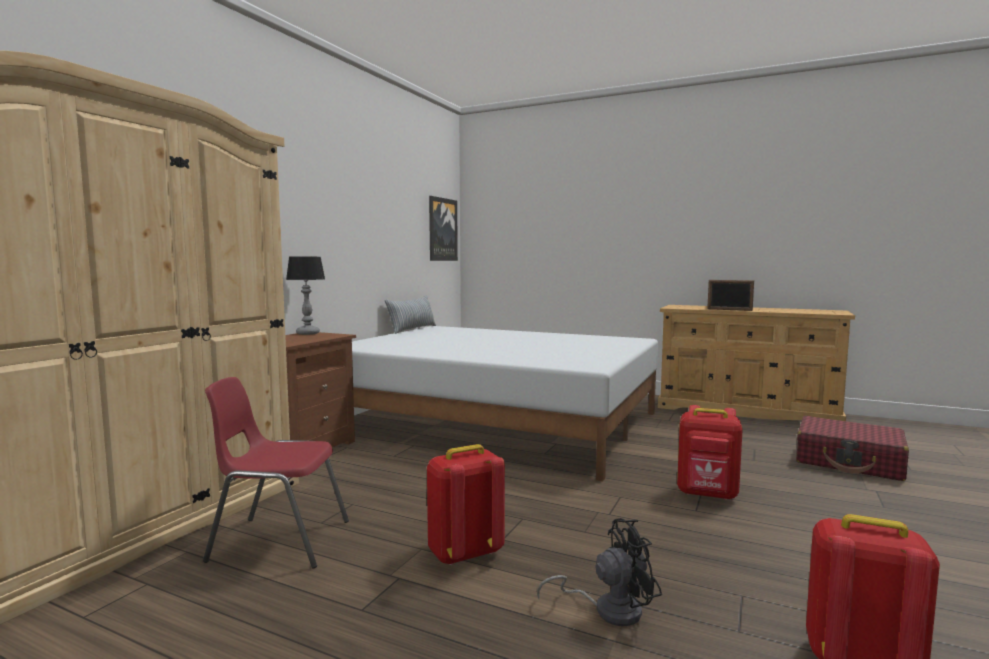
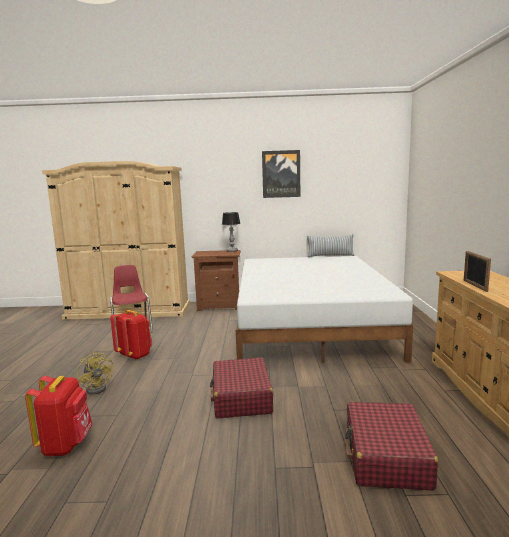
camera: 65 degrees right, 5 degrees up
(442, 229) = (379, 186): picture -> picture (281, 174)
(608, 609) = (98, 388): black fan -> yellow fan
(707, 494) = (241, 397): red backpack -> red suitcase

